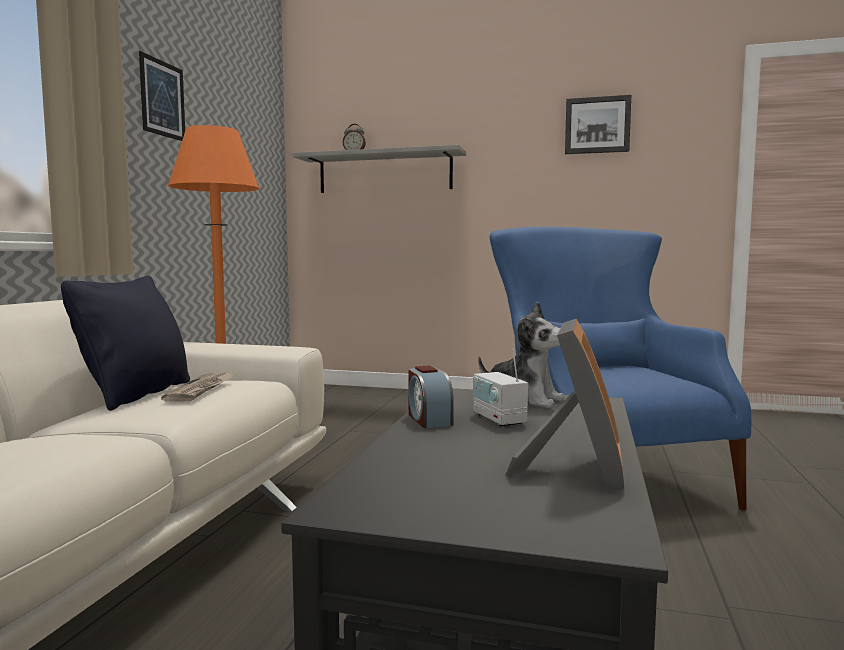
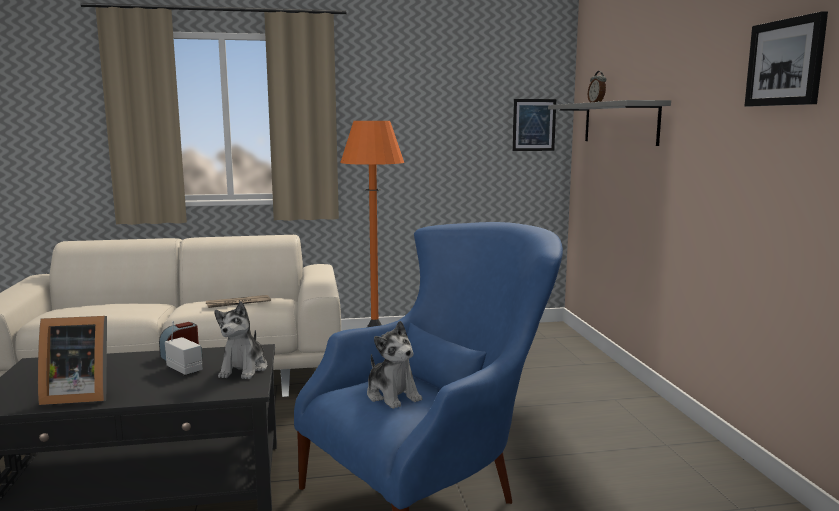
camera: 65 degrees right, 5 degrees up
(137, 394) = (238, 297): black pillow -> none
(162, 99) = (391, 89): picture -> picture (534, 125)
(498, 419) = (185, 369): radio -> radio turned 90 degrees clockwise
(626, 374) = (392, 395): none -> plush toy

